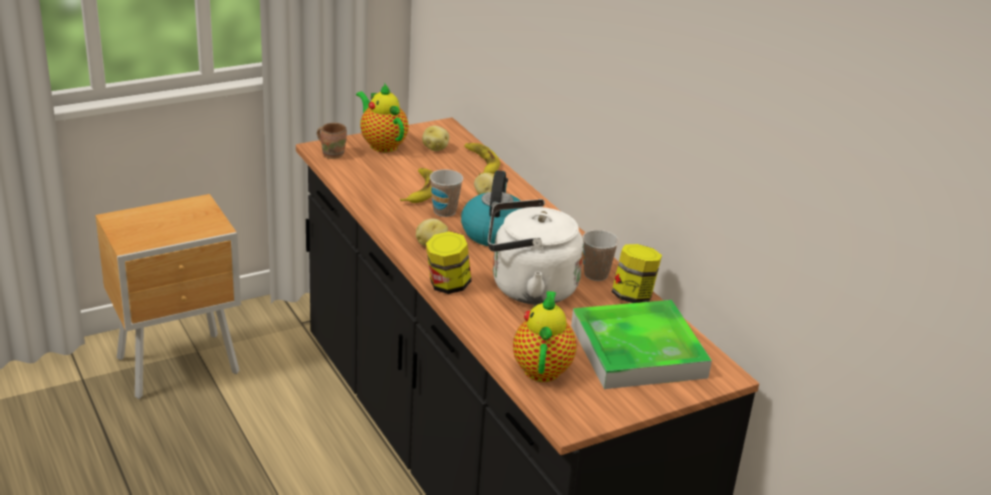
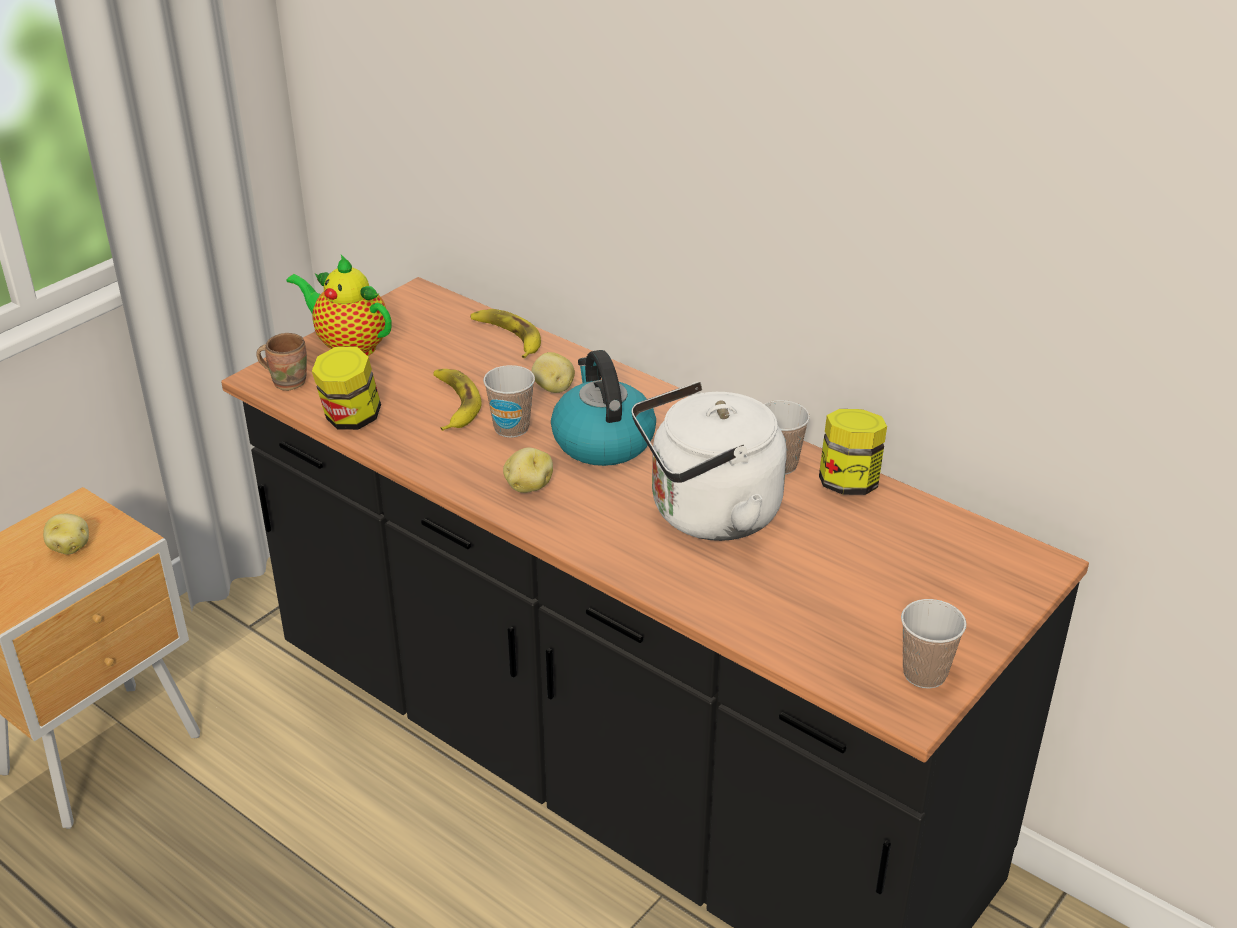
camera: 20 degrees left, 5 degrees up
(435, 148) = (429, 332): potato -> potato (70, 547)
(447, 285) = (598, 546): jar -> jar (351, 419)
(542, 367) = (814, 633): teapot -> none
(594, 408) = (924, 674): none -> cup
(637, 351) = (914, 565): tray -> none

